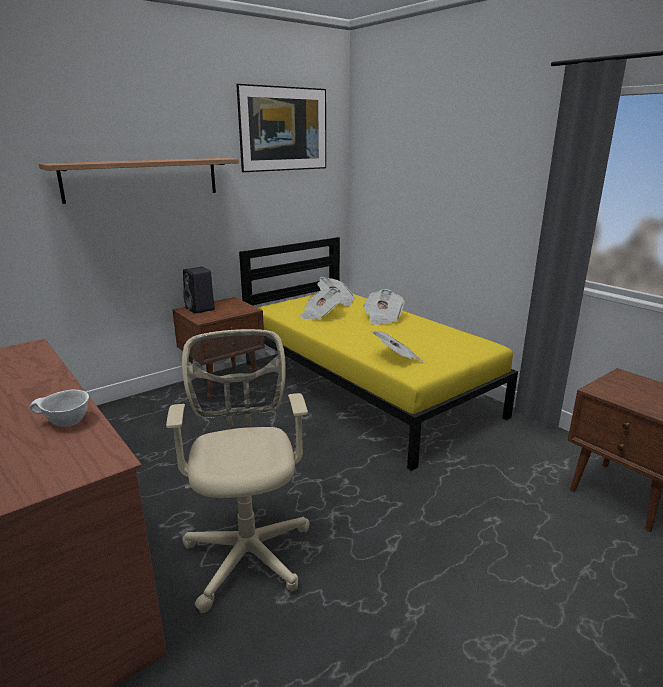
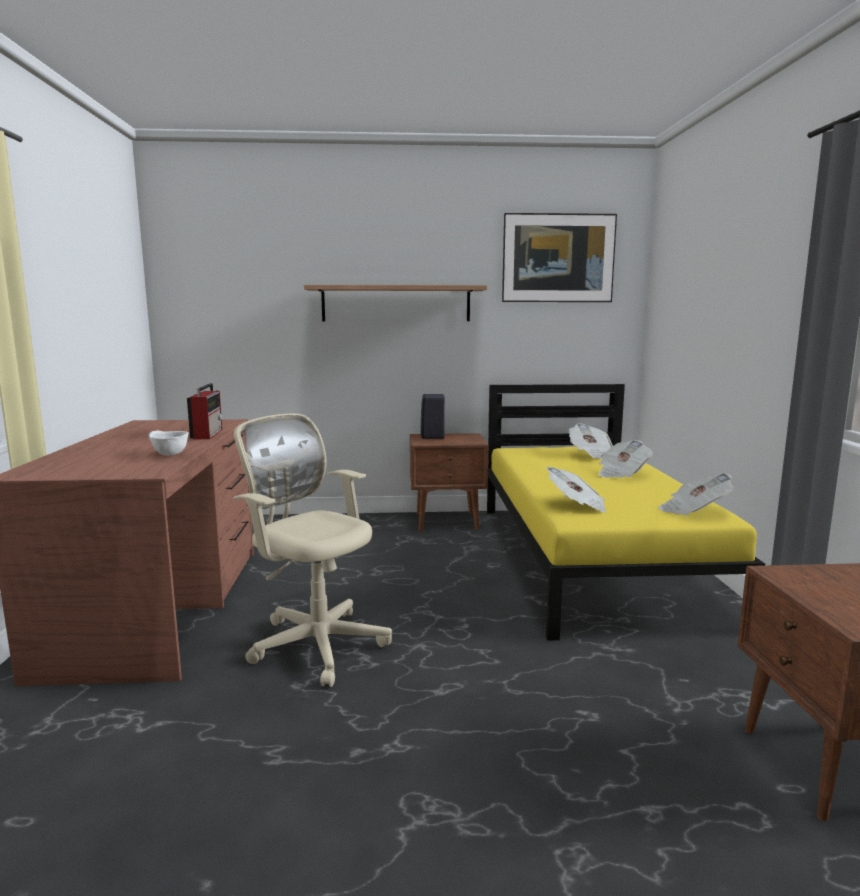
camera: 35 degrees right, 10 degrees down
(44, 375) = (207, 434): none -> radio
(248, 549) = (315, 642): beige office chair -> beige office chair turned 75 degrees counterclockwise
(320, 315) = (554, 461): newspaper -> newspaper (693, 511)

